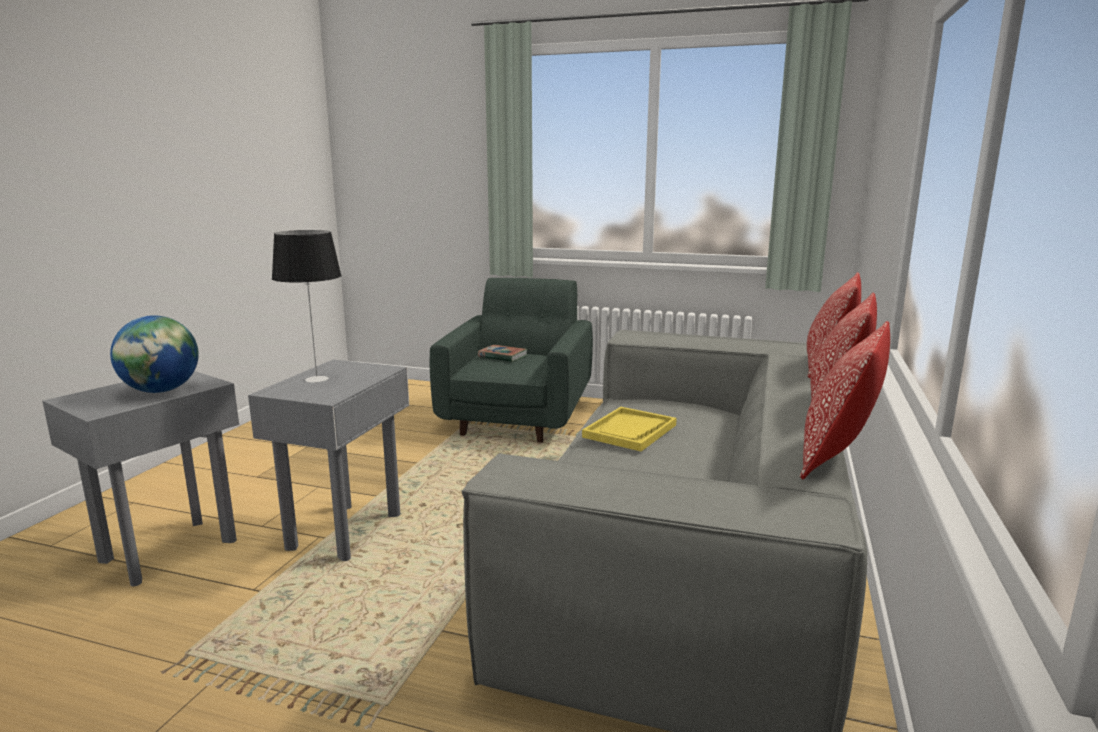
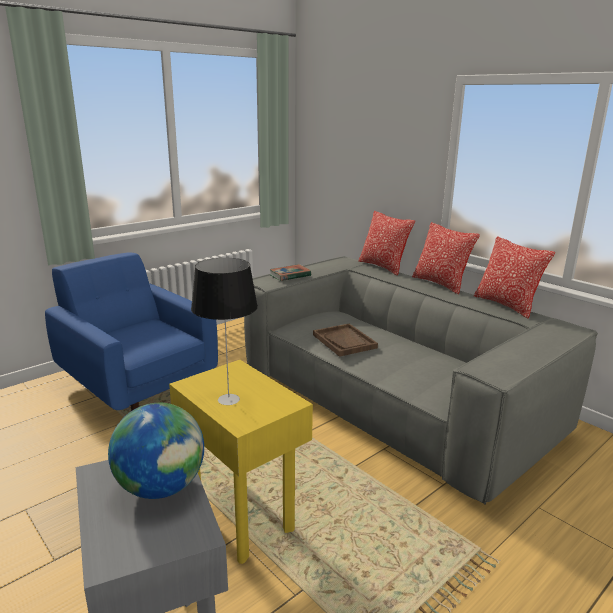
camera: 60 degrees left, 5 degrees up
(346, 531) = (243, 519): grey side table -> yellow side table
(502, 356) = (124, 335): book -> book (290, 275)
(518, 417) = (137, 382): green armchair -> blue armchair
(630, 431) = (344, 341): yellow tray -> brown tray

